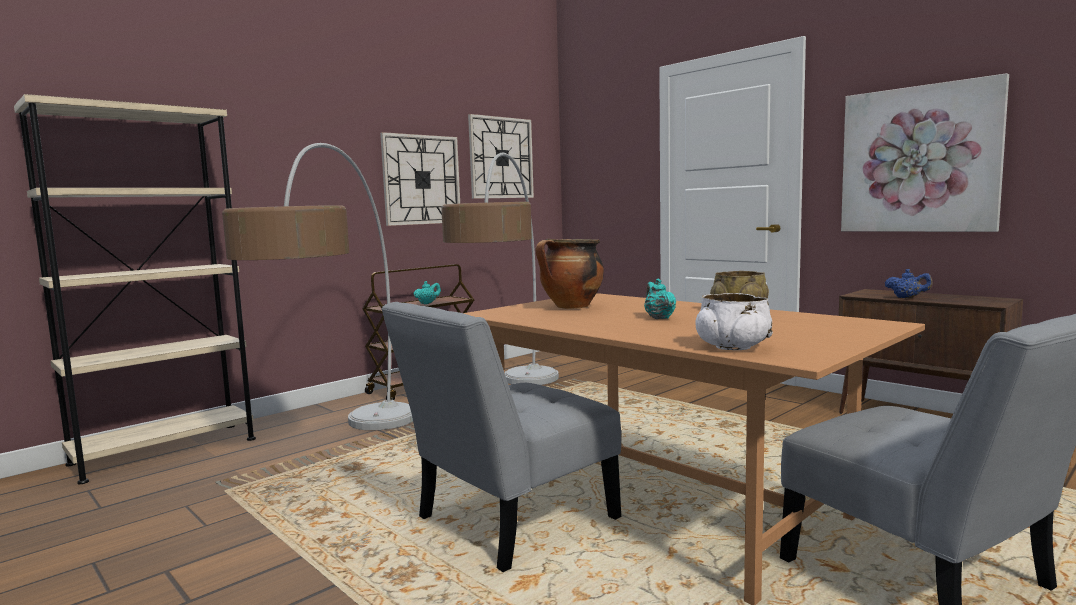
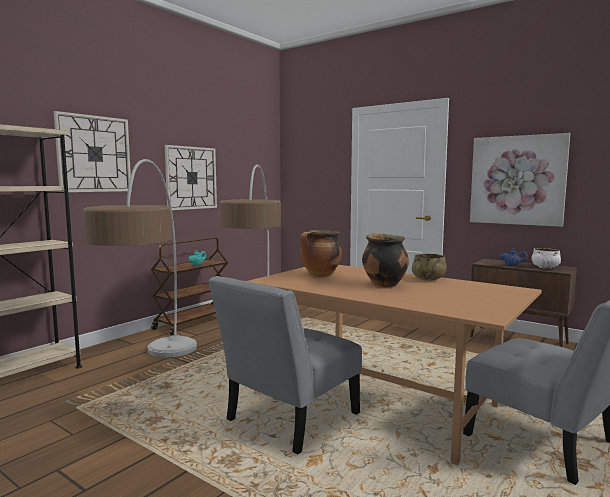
camera: 10 degrees left, 0 degrees up
(501, 158) = (243, 163): wall clock -> wall clock (94, 154)
(659, 318) = (383, 284): turquoise teapot -> cooking pot
(733, 346) = (444, 307): white bowl -> white bowl (545, 267)

